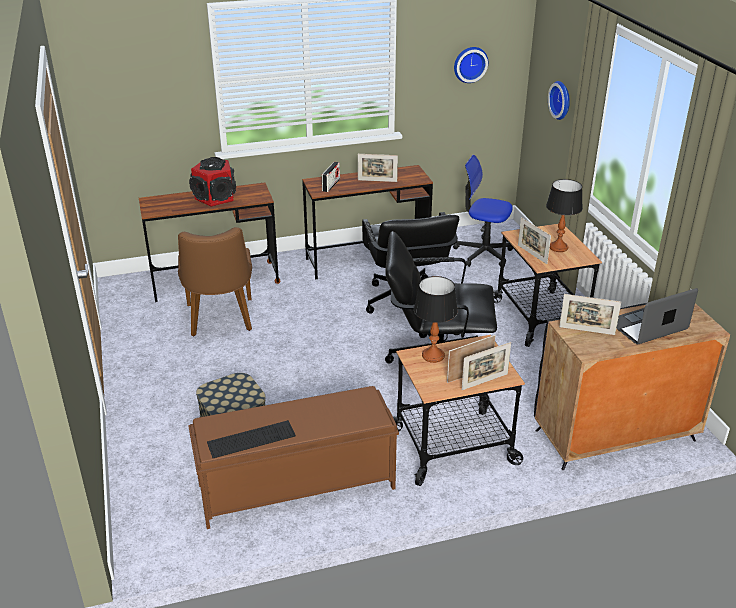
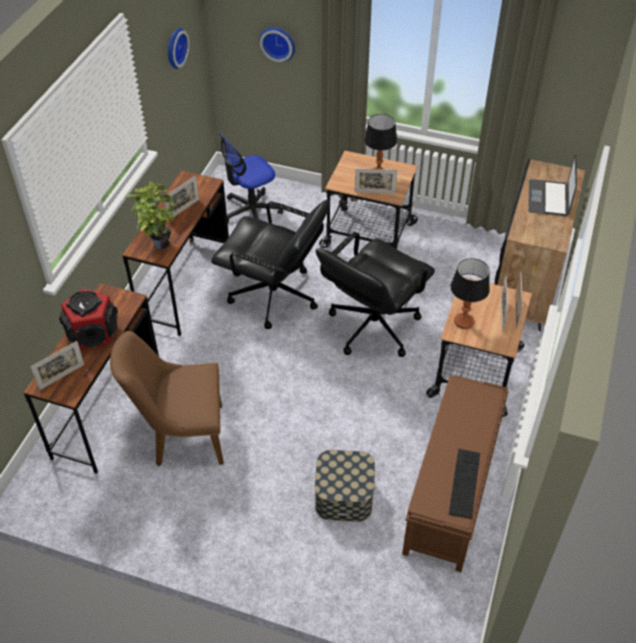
camera: 55 degrees left, 15 degrees up
(220, 321) = (181, 436): brown chair -> brown chair turned 150 degrees clockwise
(331, 185) = (158, 242): radio -> potted plant
(586, 330) = (533, 228): picture frame -> picture frame (62, 377)

